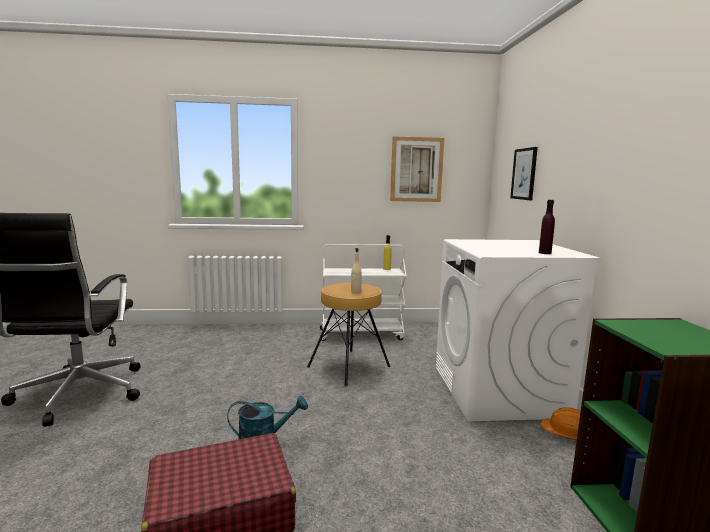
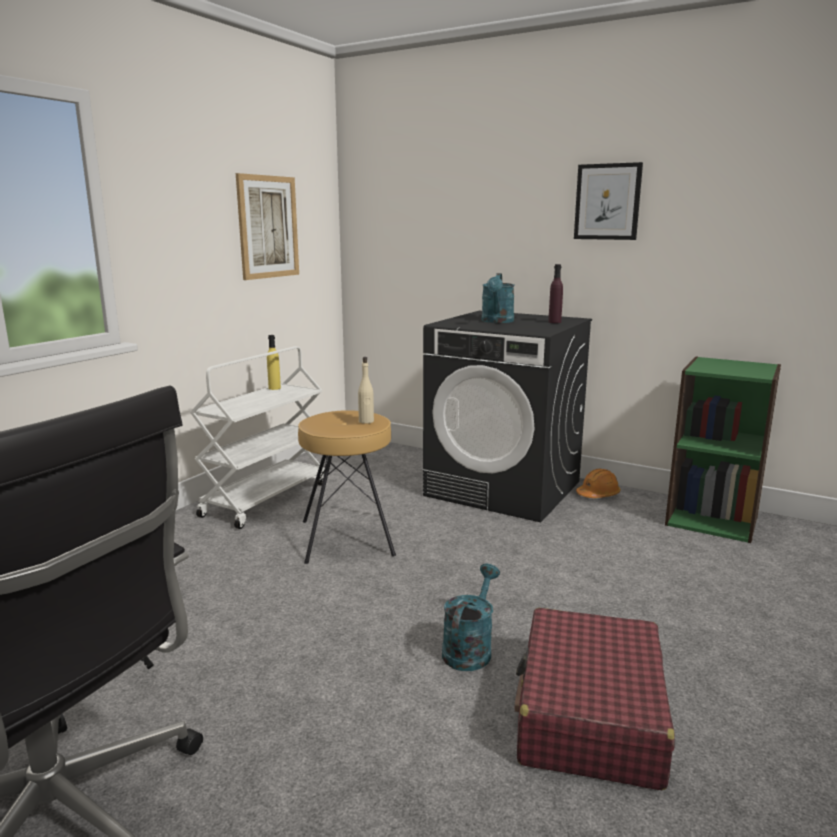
camera: 55 degrees left, 5 degrees up
(498, 391) = (504, 489): white washing machine -> black washing machine
(502, 245) = (497, 321): none -> turquoise watering can
(524, 174) = (426, 231): picture -> picture (607, 202)

